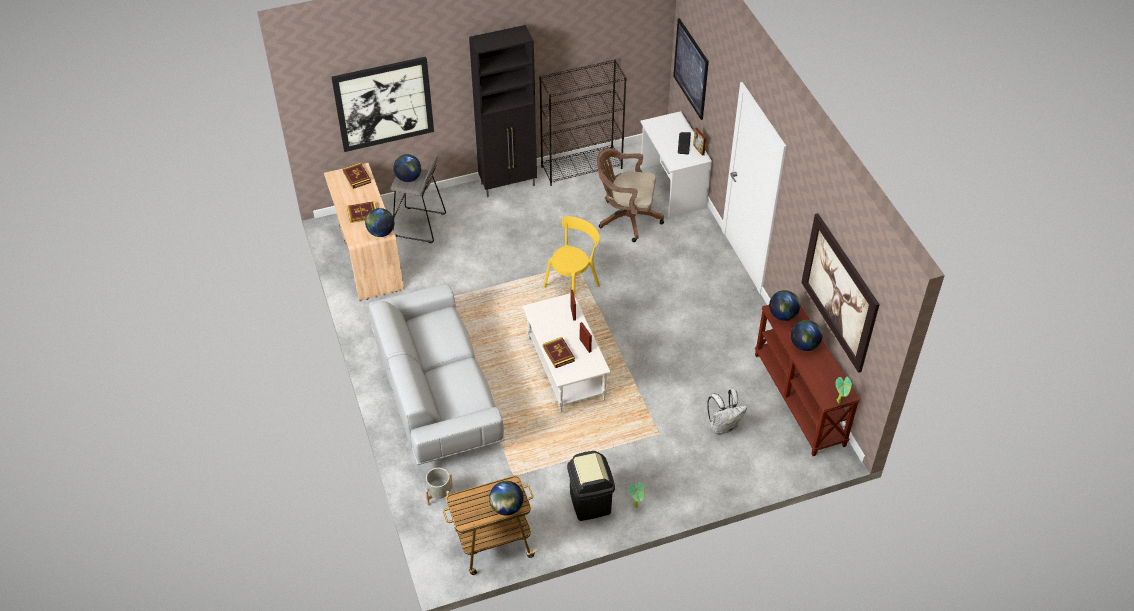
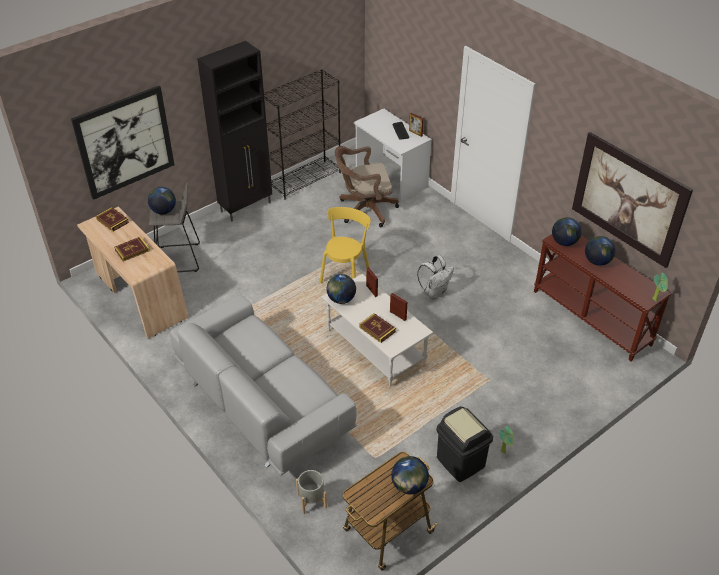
camera: 20 degrees left, 5 degrees down
(381, 232) = (158, 262): globe -> globe (341, 299)
(691, 69) = (393, 62): picture -> none
(723, 426) = (541, 358): white backpack -> white backpack (434, 292)

